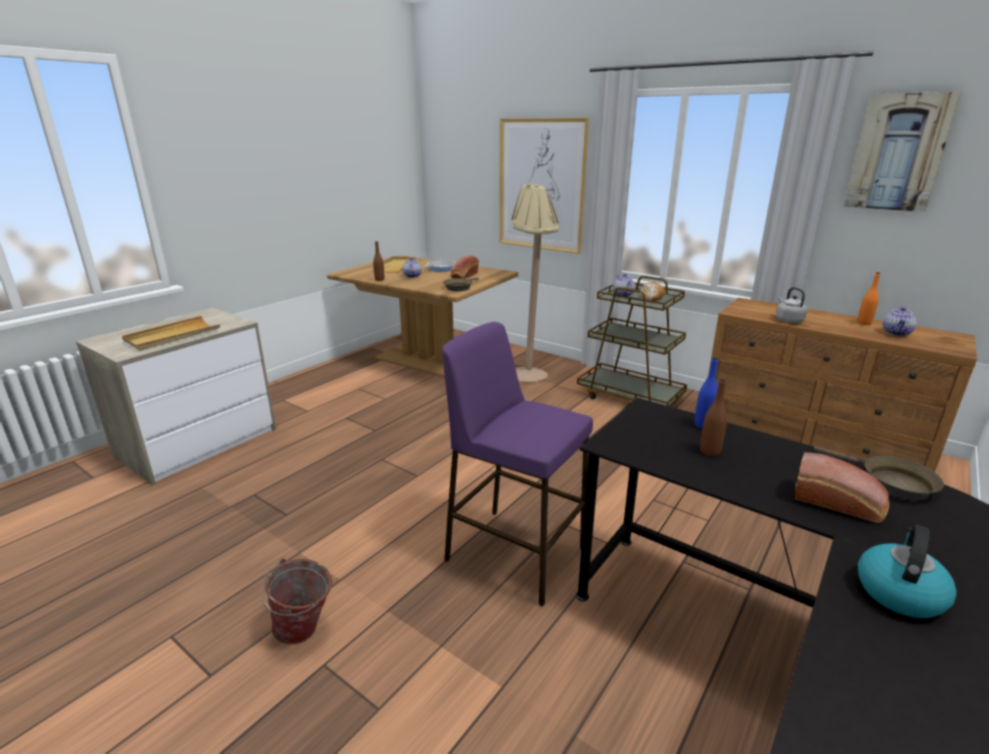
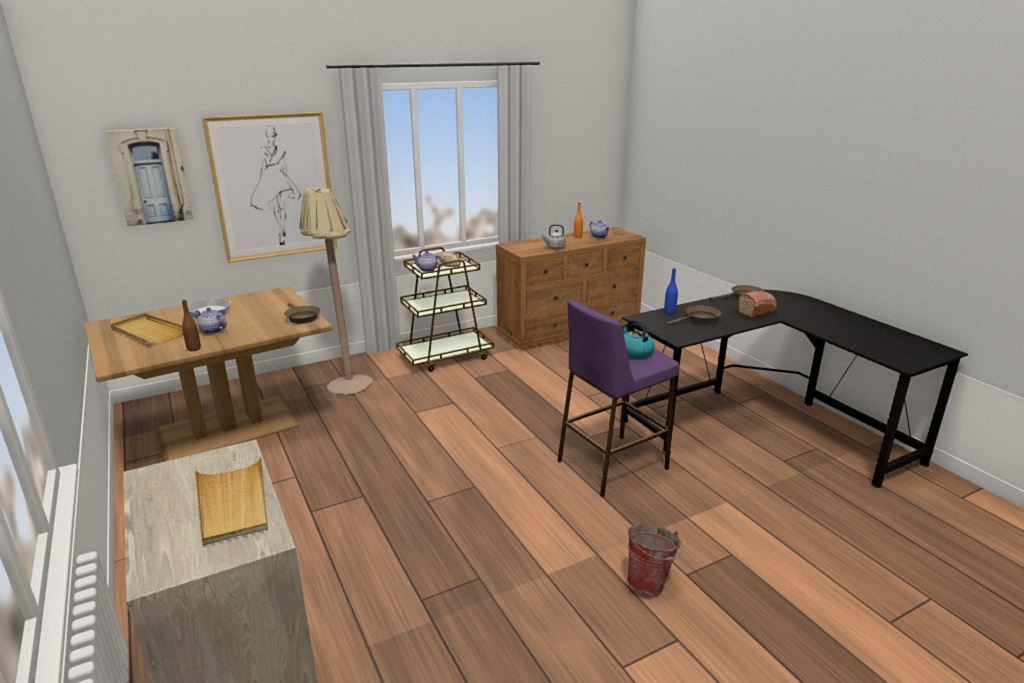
camera: 65 degrees left, 0 degrees up
(464, 276) = (261, 308): bread -> none
(710, 451) = (699, 319): brown bottle -> brown frying pan
(898, 153) = (554, 125): picture -> picture (151, 176)
(899, 592) = (819, 323): kettle -> kettle (634, 352)

